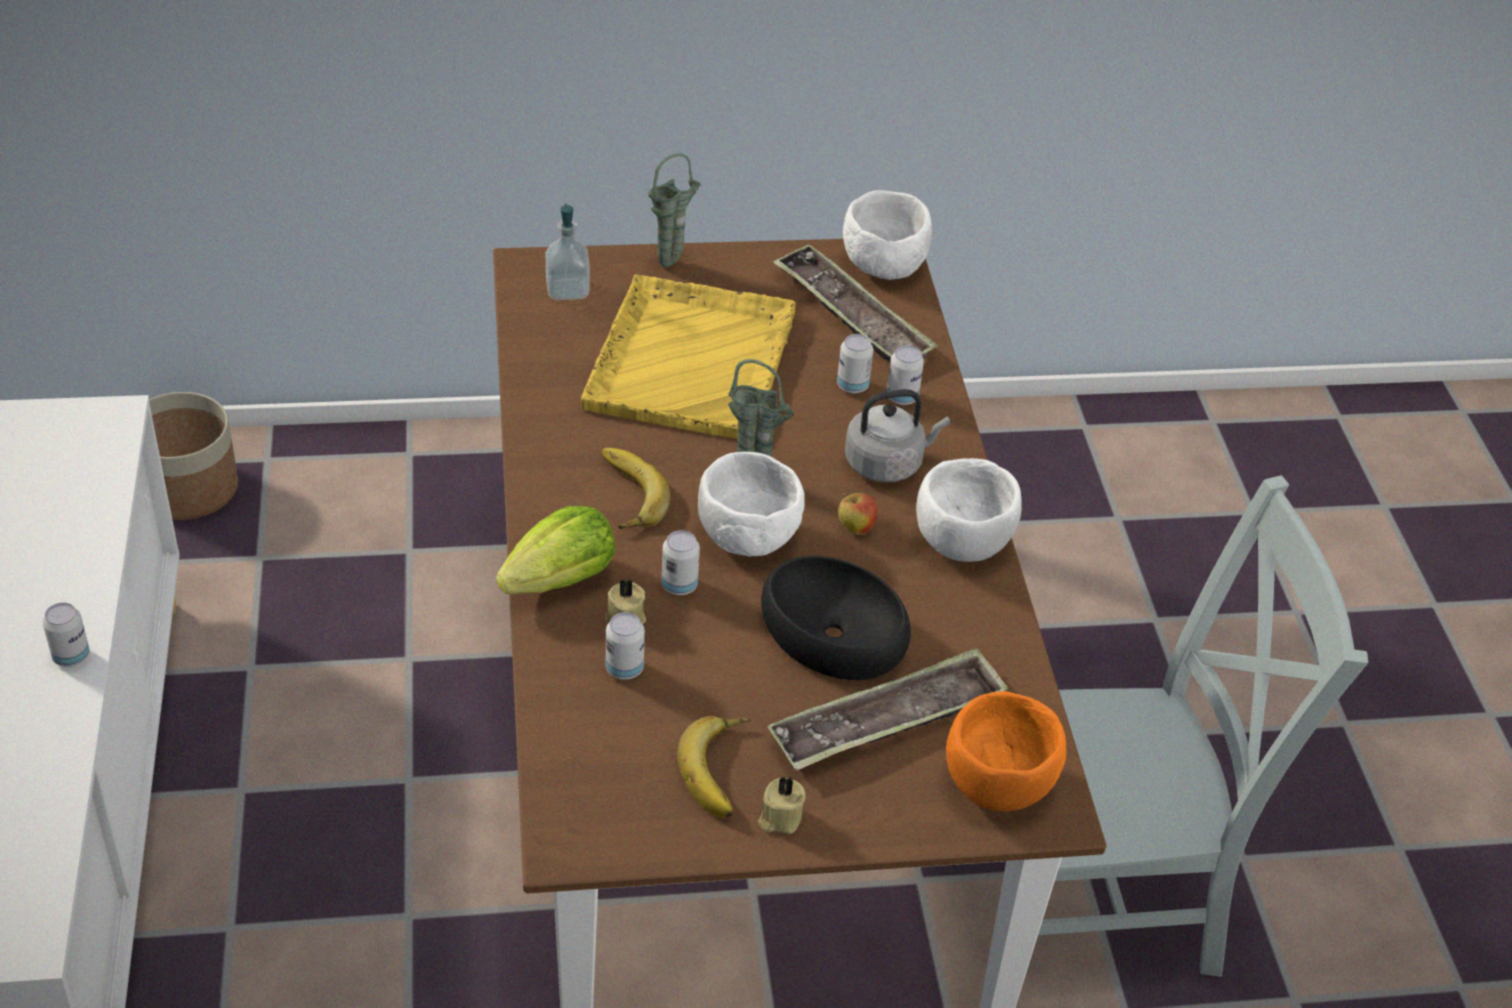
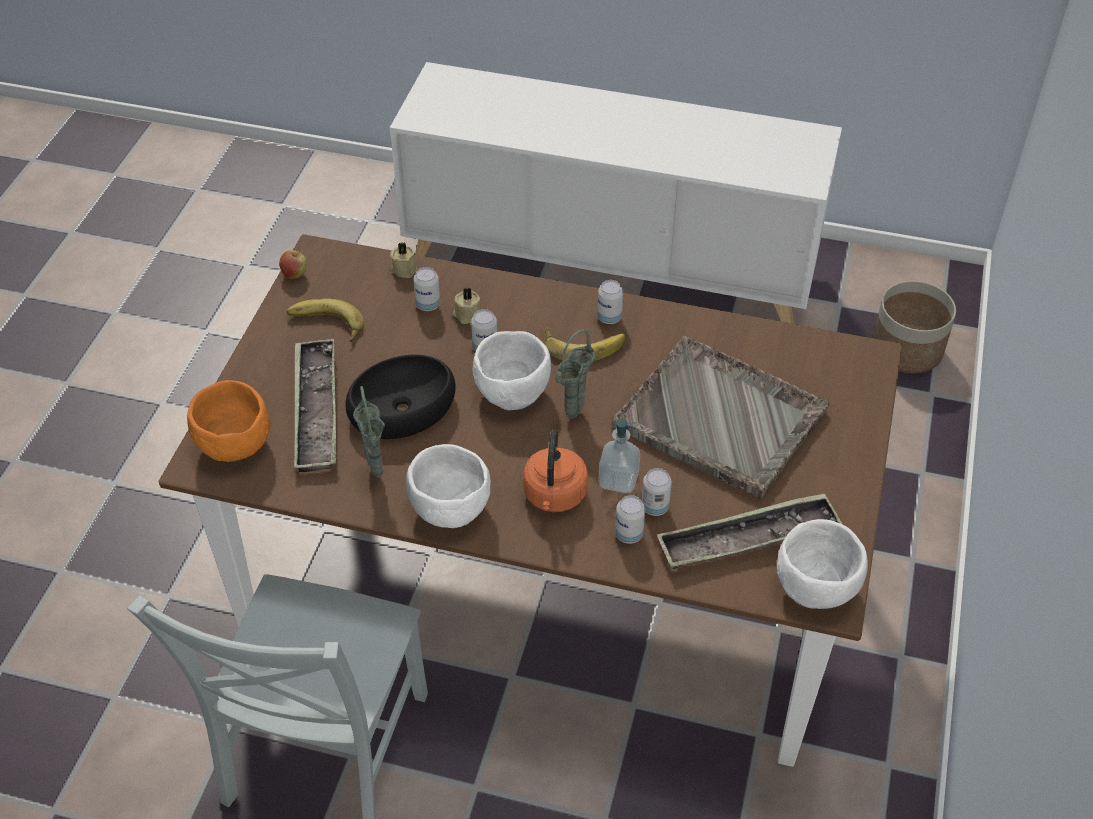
camera: 115 degrees right, 5 degrees up
(71, 657) = (599, 148): can -> can (609, 318)
(561, 580) = (517, 296): lettuce -> none
(567, 290) = (832, 370): soap dispenser -> soap dispenser (618, 480)
(672, 263) = (854, 442): green vase -> green vase (377, 475)
(692, 359) = (721, 419): yellow tray -> grey tray
(779, 818) = (277, 339): beige candle -> beige candle (404, 269)
(855, 528) = (494, 454): apple -> apple (295, 275)
(887, 463) = (554, 496): grey kettle -> orange kettle

